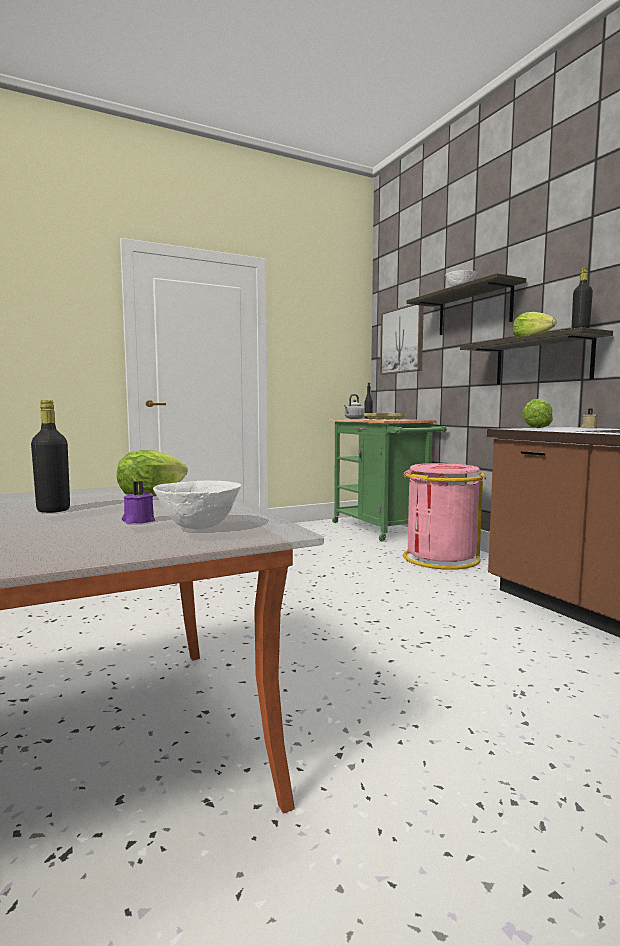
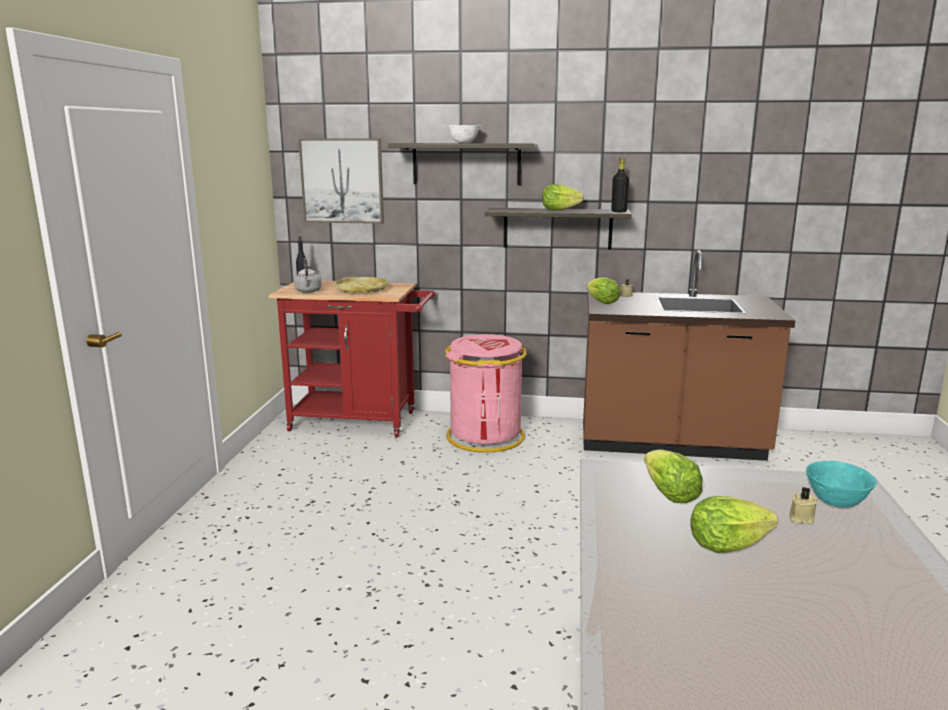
camera: 55 degrees left, 10 degrees up
(53, 510) = (726, 545): black bottle -> lettuce
(138, 521) = (800, 518): purple candle -> beige candle
(198, 527) = (836, 503): white bowl -> turquoise bowl
(382, 530) = (361, 421): green cart -> red cart

